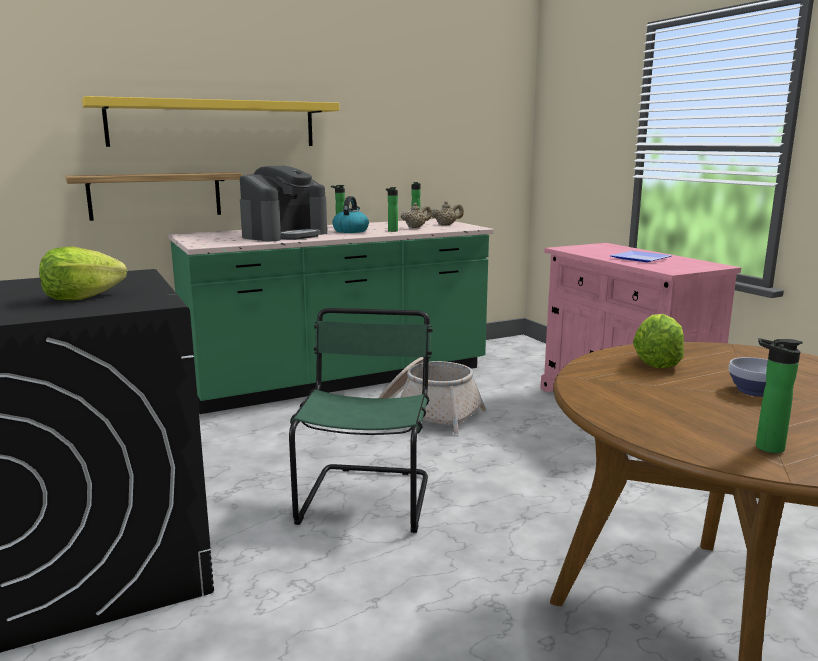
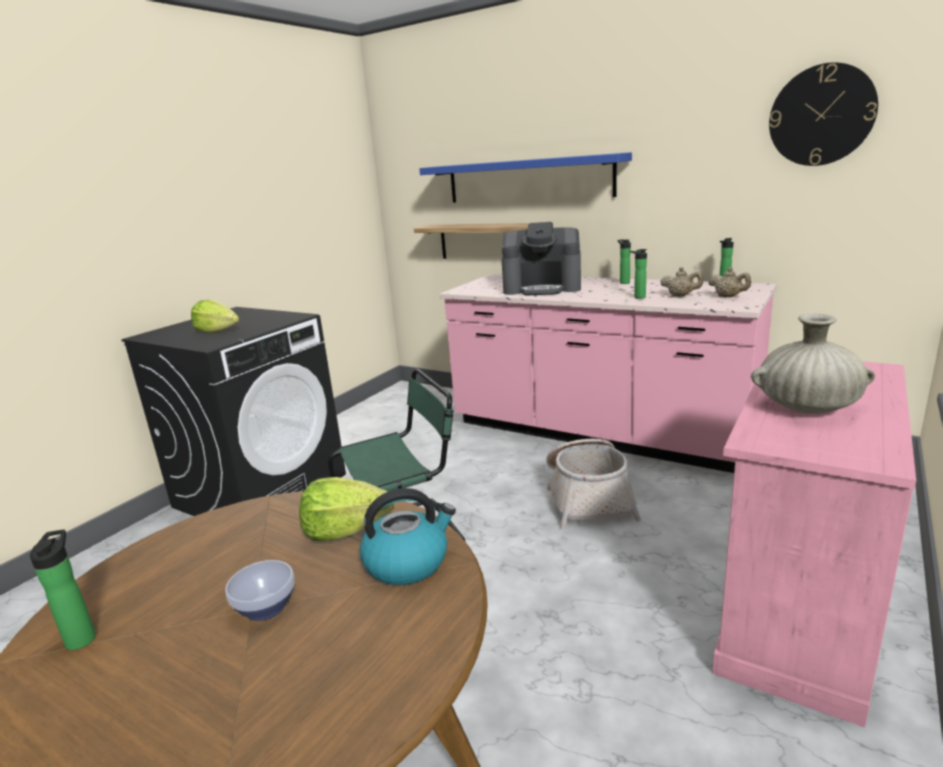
camera: 60 degrees right, 5 degrees up
(214, 124) = (528, 180): yellow shelf -> blue shelf
(339, 379) = (598, 433): green counter -> pink counter
(350, 231) = (607, 291): kettle -> kettle (408, 562)
(458, 91) = (821, 115): none -> wall clock
(641, 259) = (807, 408): plate -> beige vase

